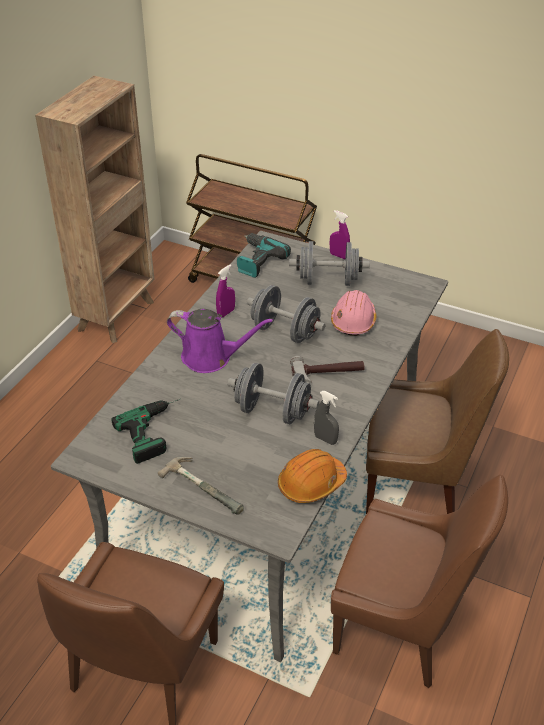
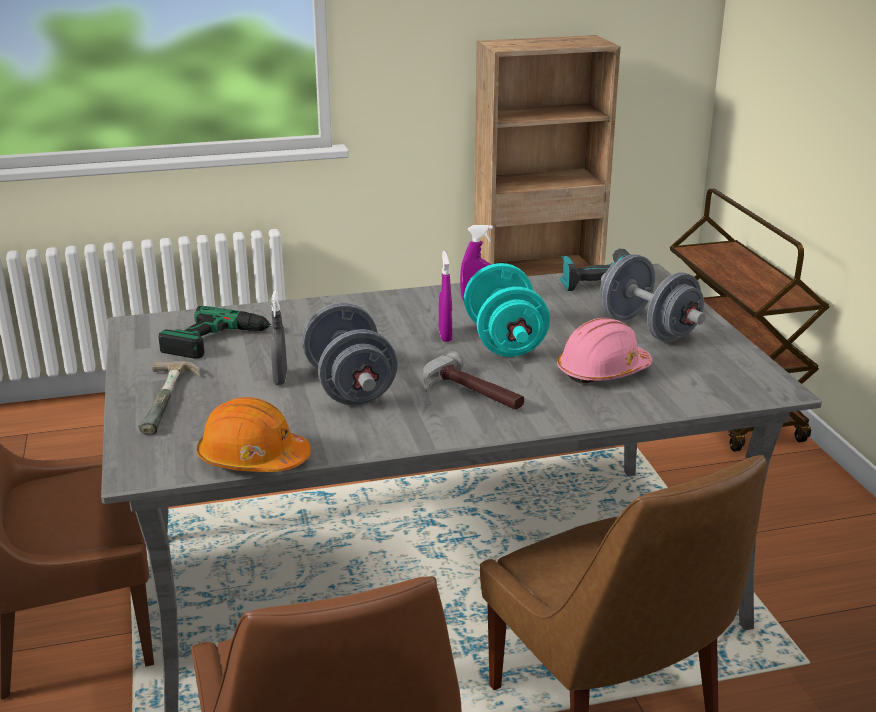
camera: 50 degrees right, 15 degrees down
(211, 357) = (388, 322): purple watering can -> none
(285, 331) = (504, 341): grey dumbbell -> turquoise dumbbell
(325, 439) = (348, 437): grey spray bottle -> grey spray bottle (280, 378)
(338, 256) = (709, 317): purple spray bottle -> purple spray bottle (445, 336)

